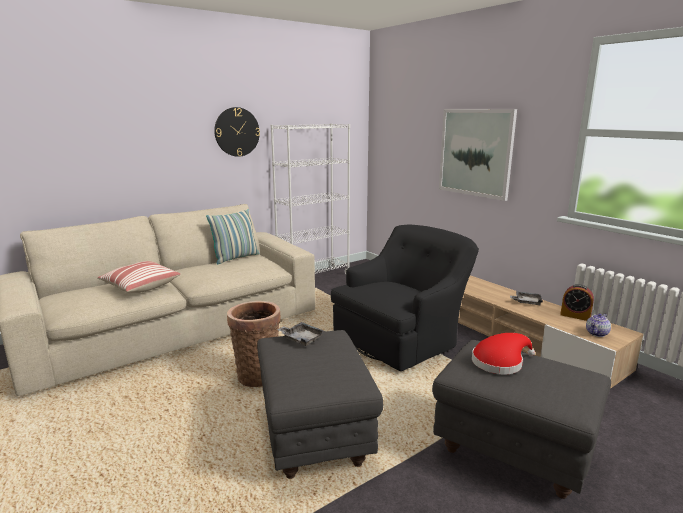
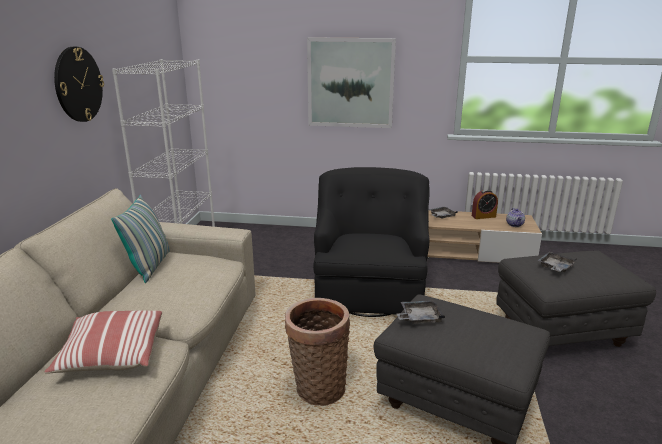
camera: 45 degrees left, 5 degrees up
(500, 362) = (555, 267): red hat -> grey tray

